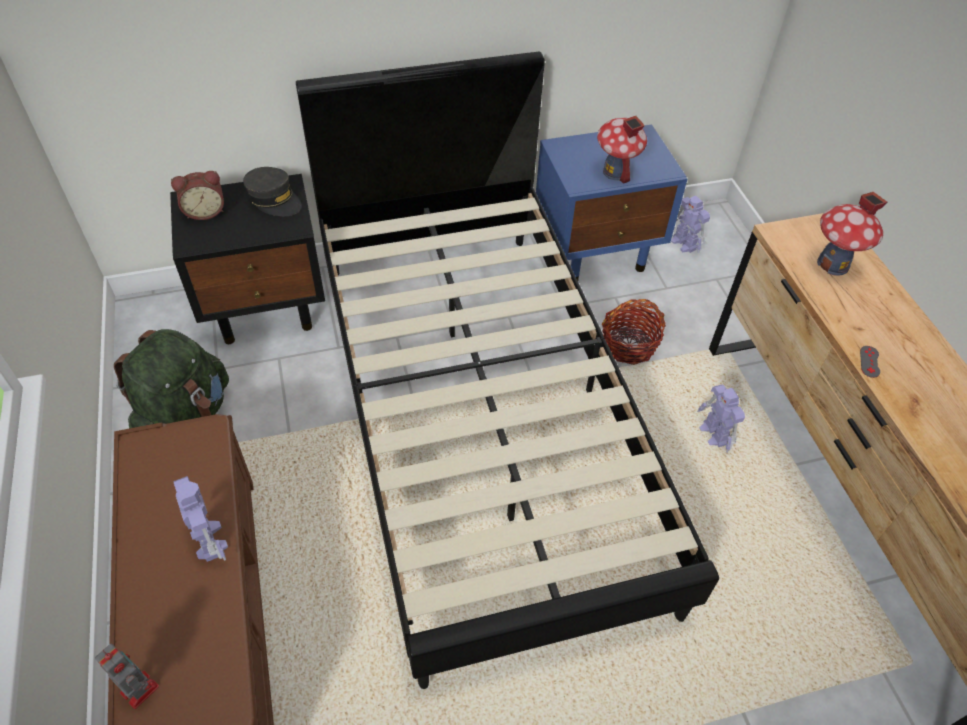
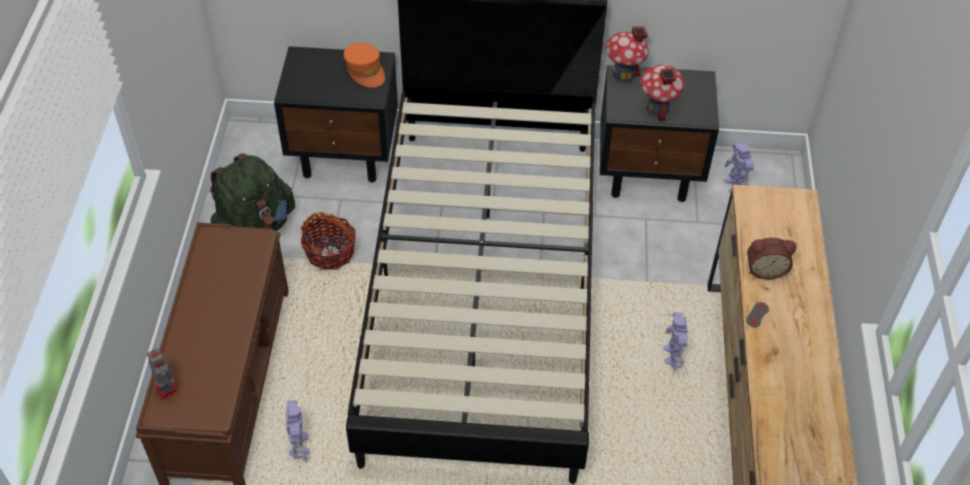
camera: 20 degrees right, 0 degrees up
(205, 211) = (309, 69): alarm clock -> alarm clock (765, 269)
(209, 539) = (237, 311): toy robot -> toy robot (299, 444)
(274, 199) = (365, 71): grey cap -> orange cap
(597, 252) = (649, 173): blue nightstand -> black nightstand
(629, 345) = (637, 263): basket -> basket (330, 252)
(833, 264) = (779, 233): toy house -> toy house (623, 75)

